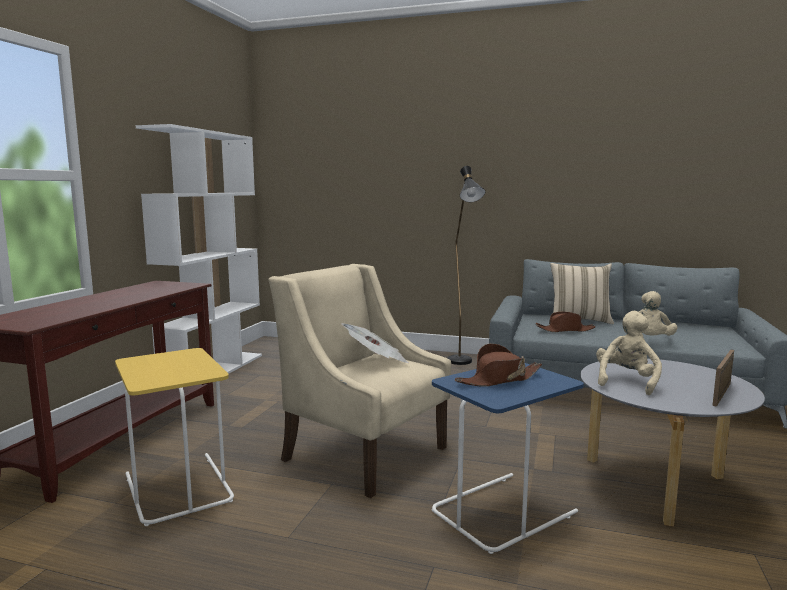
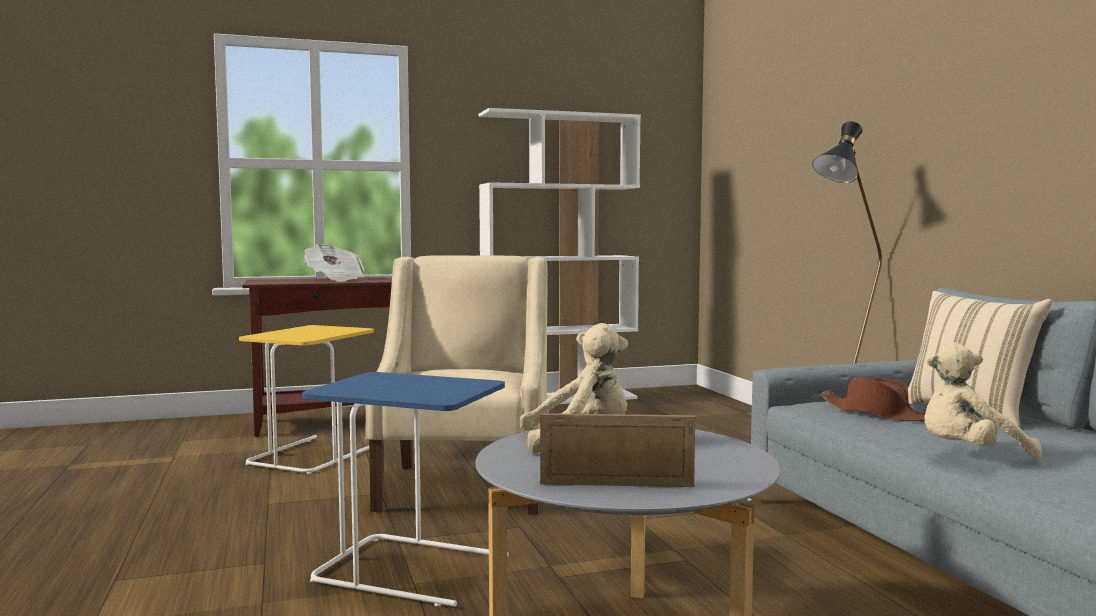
camera: 55 degrees right, 5 degrees down
(376, 360) = (470, 369): newspaper -> newspaper (335, 279)
(499, 379) = (407, 384): brown hat -> none

